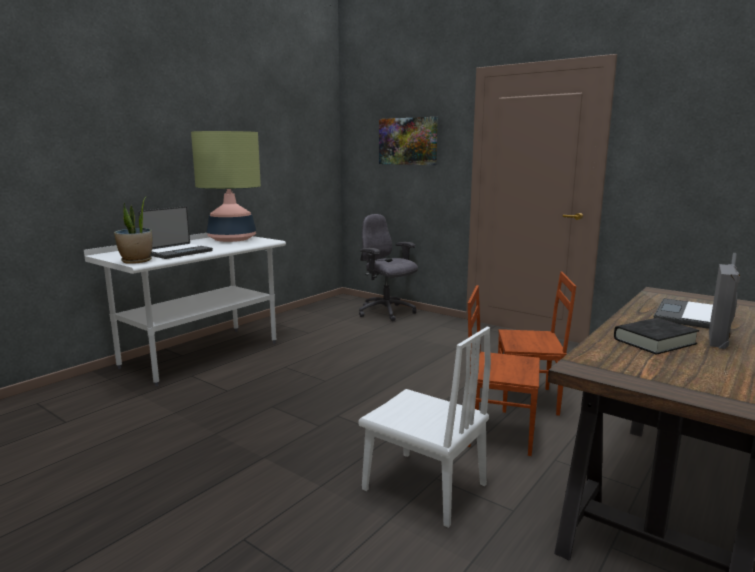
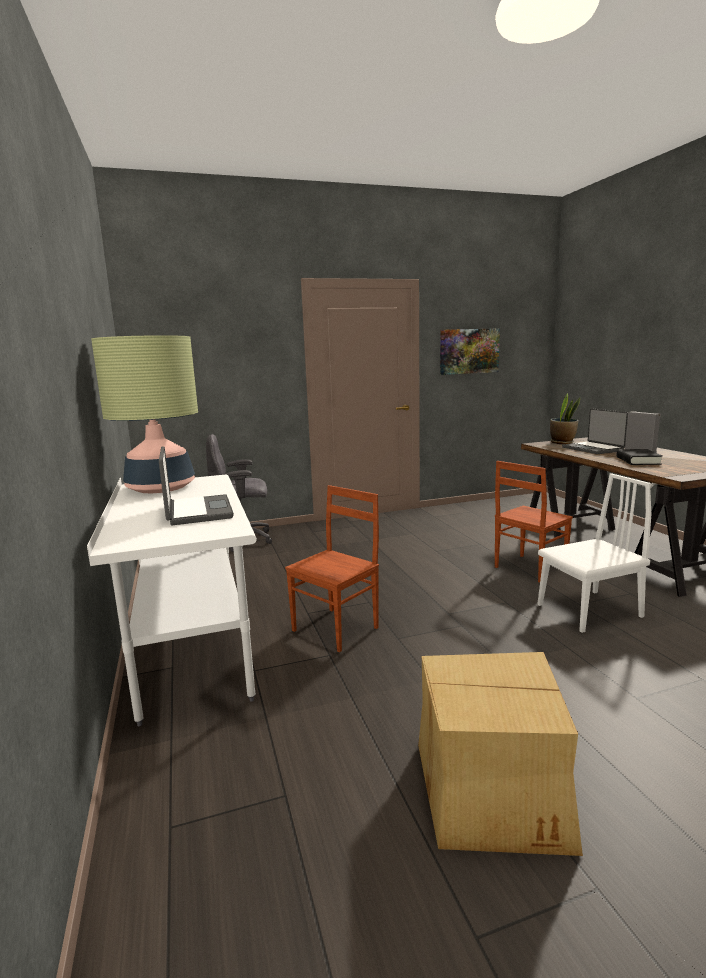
camera: 55 degrees left, 0 degrees up
(83, 486) = (494, 788): none -> cardboard box
(136, 261) = (215, 530): potted plant -> potted plant (562, 442)
(408, 141) = (227, 351): picture -> picture (469, 351)
(528, 400) = (488, 547): brown chair -> brown chair (337, 629)

